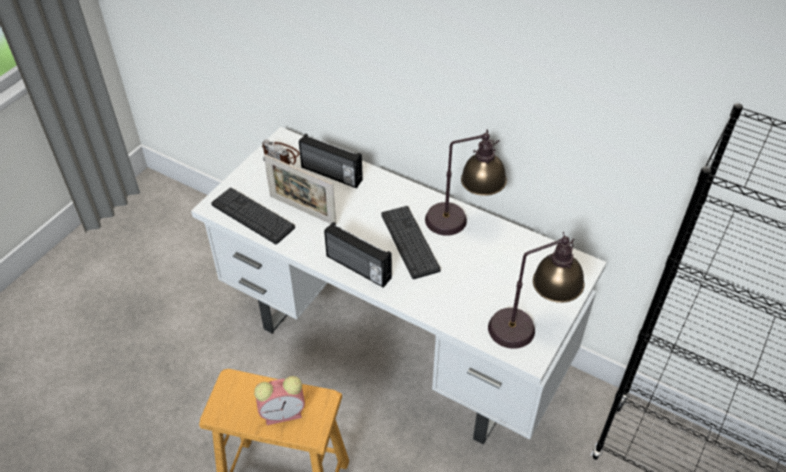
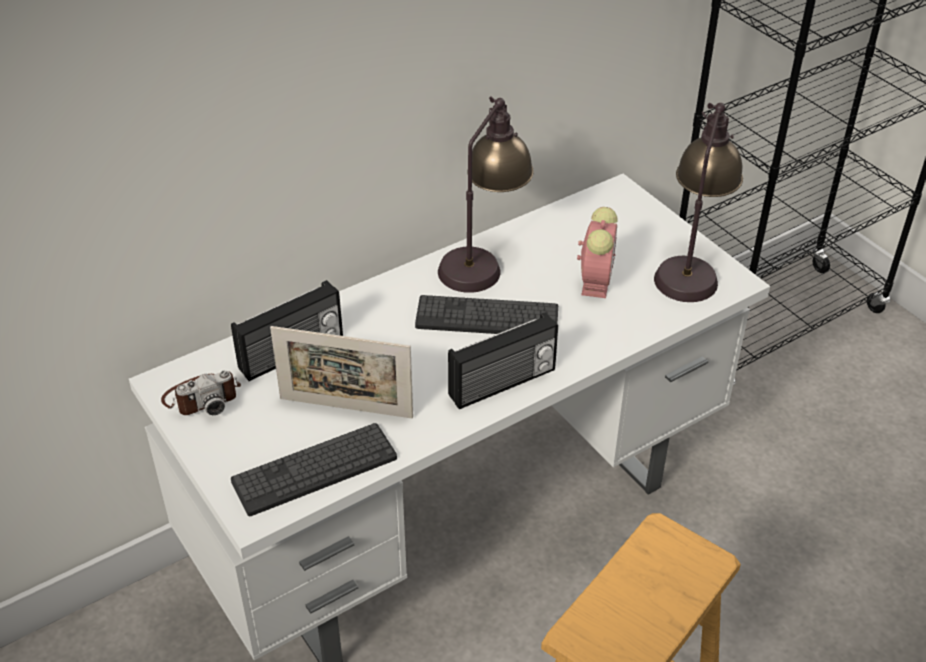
camera: 65 degrees left, 5 degrees down
(284, 413) = (662, 584): alarm clock -> alarm clock (595, 280)
(302, 210) = (346, 408): picture frame -> picture frame turned 45 degrees clockwise

